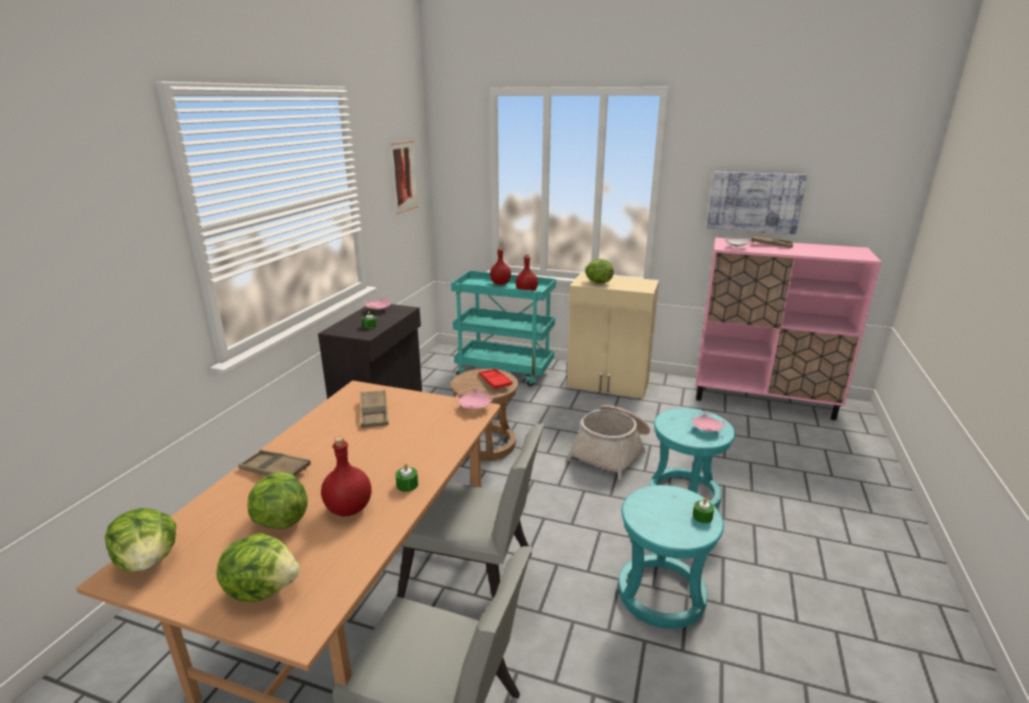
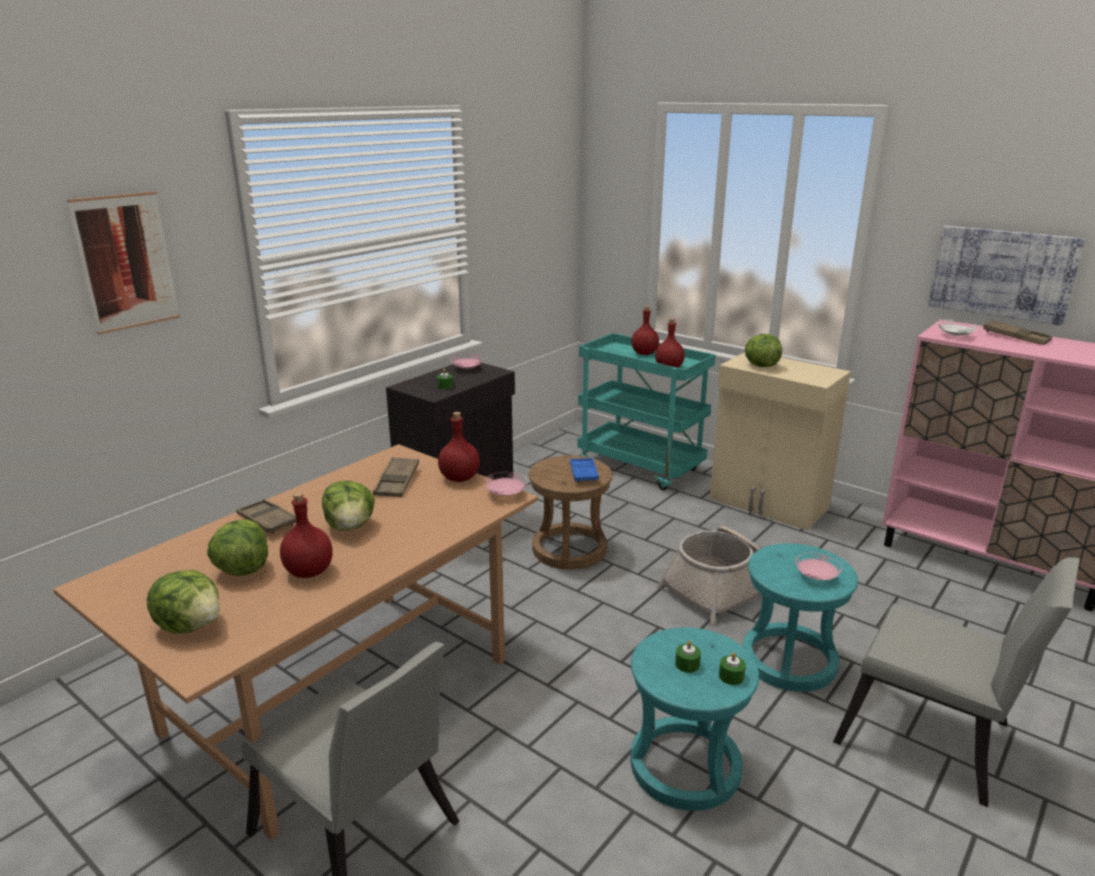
camera: 20 degrees right, 0 degrees up
(149, 561) = (117, 580): lettuce -> lettuce (350, 526)
(404, 177) = (541, 211): picture -> picture (126, 262)
(407, 485) = (379, 561): green candle -> green candle (687, 664)
(427, 400) = (460, 478): none -> red bottle
(475, 582) = (475, 697): grey chair -> grey chair (933, 741)
(495, 381) = (583, 473): red tray -> blue tray

